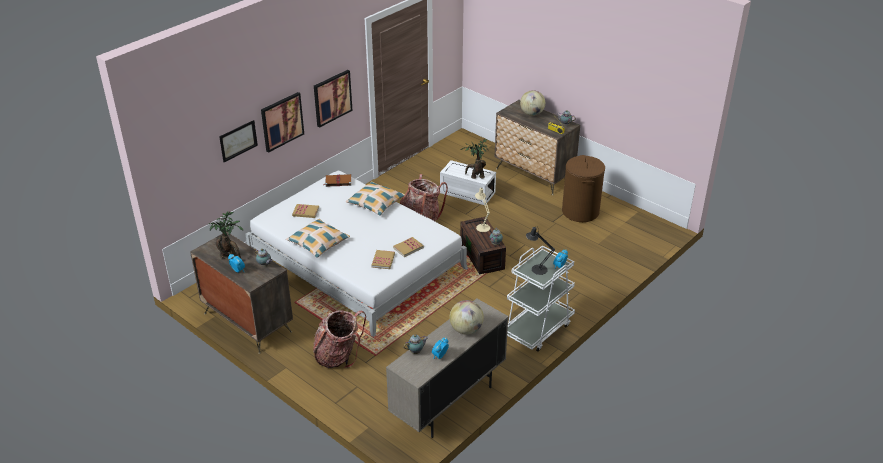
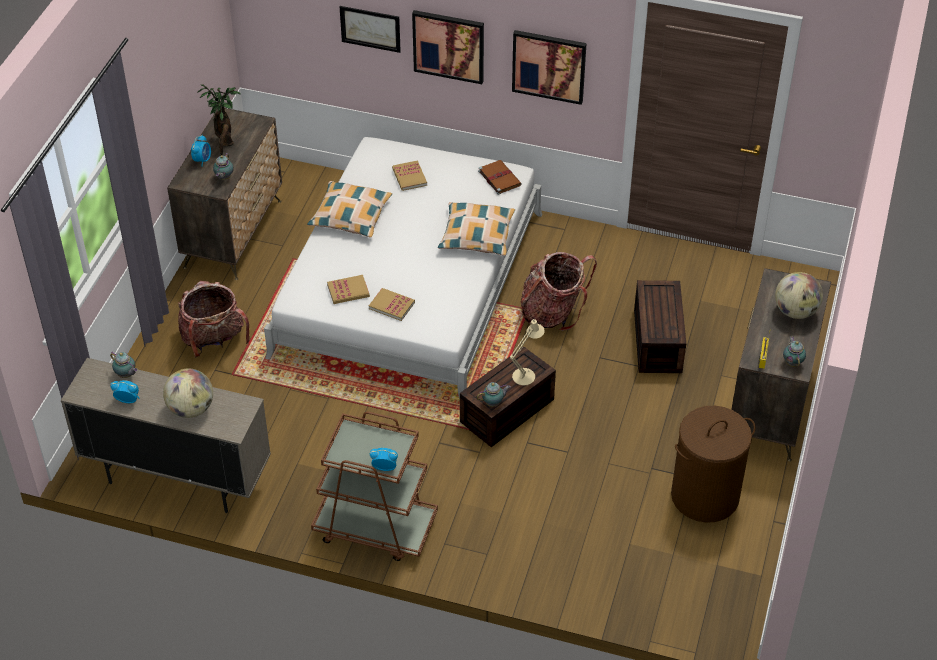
camera: 65 degrees right, 10 degrees up
(466, 193) = (656, 340): white storage box -> brown storage box
(475, 176) = (654, 324): potted plant -> none
(537, 269) = (365, 443): black table lamp -> none
(537, 328) = (374, 527): white cart -> brown cart

